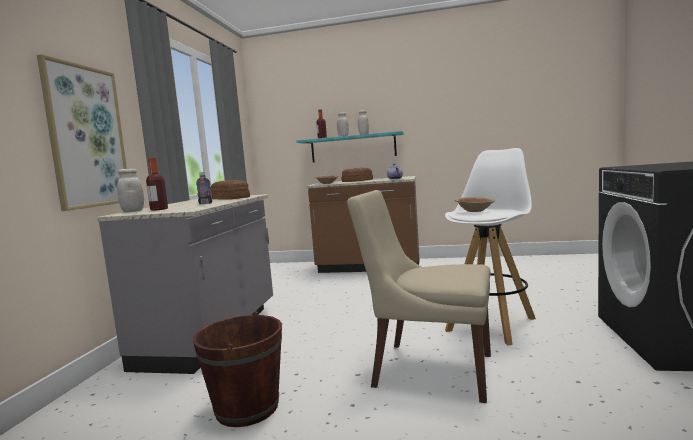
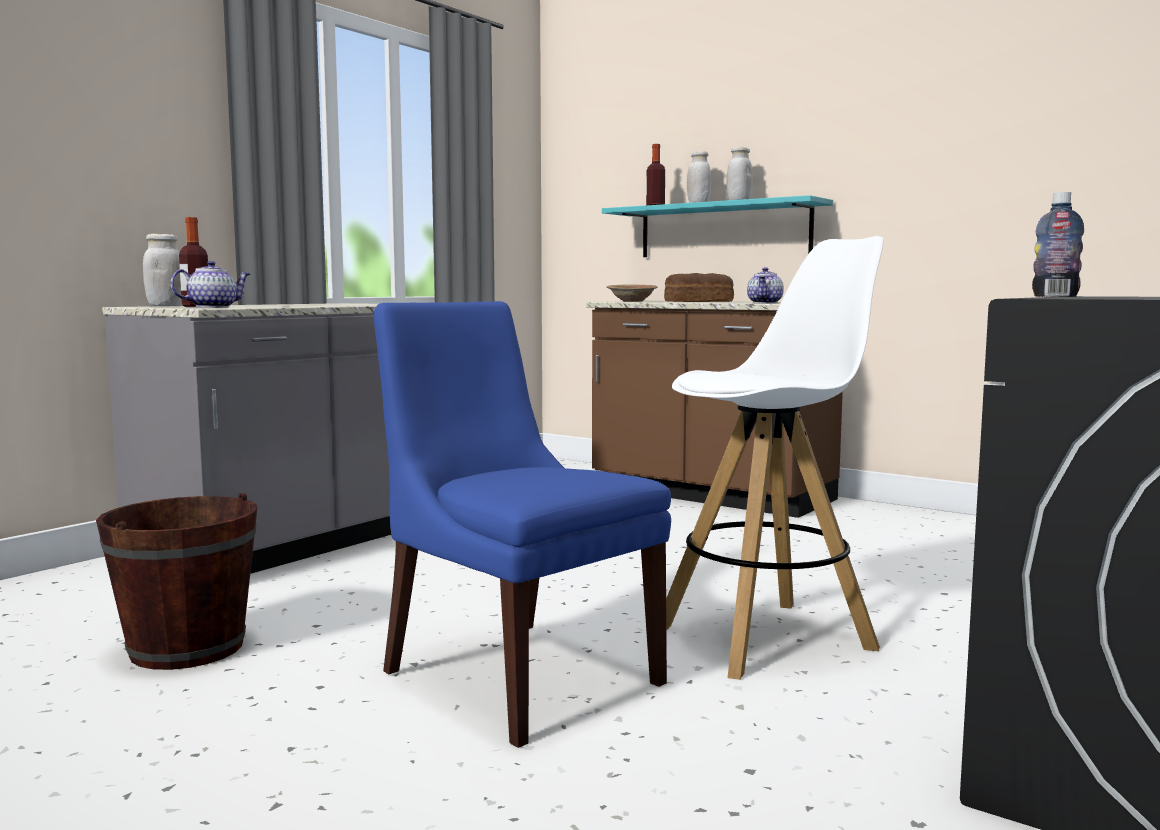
camera: 25 degrees right, 0 degrees up
(86, 137) = (124, 179): picture -> none
(183, 209) = (213, 307): none -> teapot
(205, 203) = (283, 306): bottle -> bottle (1055, 296)
(230, 198) = (360, 304): bread -> none
(428, 369) = (516, 675): beige chair -> blue chair
(474, 211) = (737, 372): brown bowl -> none

